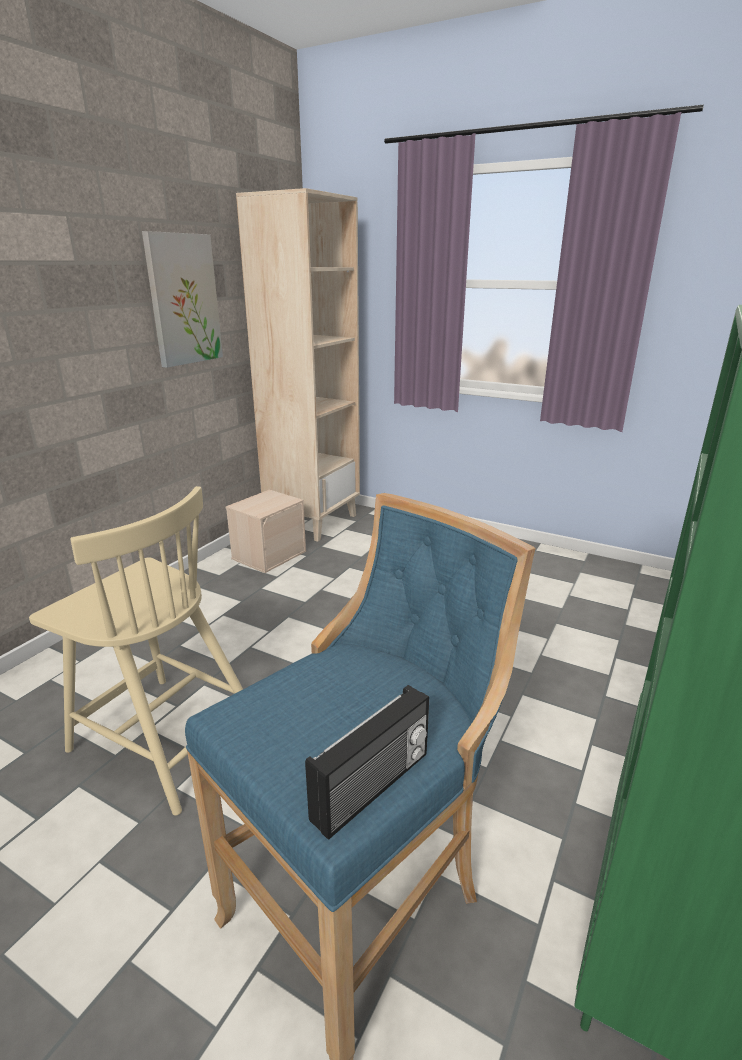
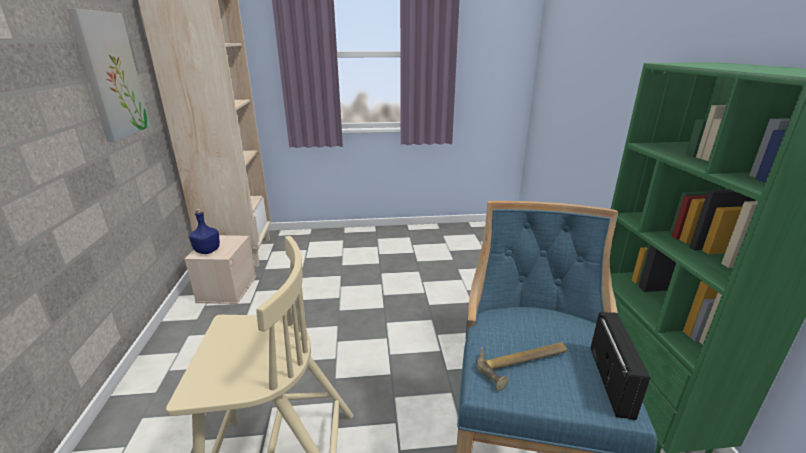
camera: 35 degrees left, 0 degrees up
(250, 505) = (207, 251): none -> blue bottle
(299, 716) = (524, 365): none -> hammer

